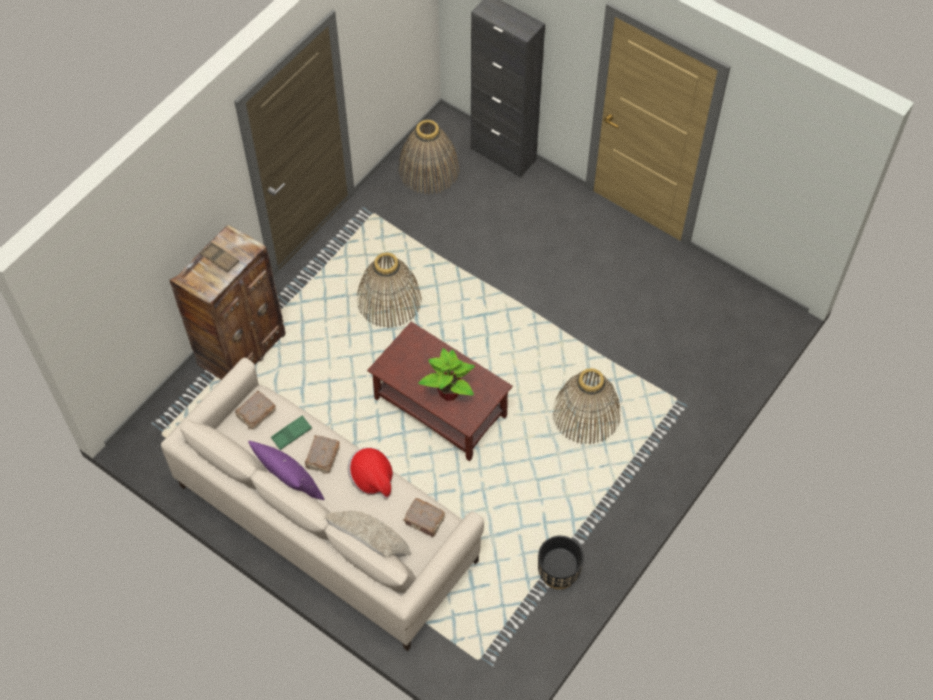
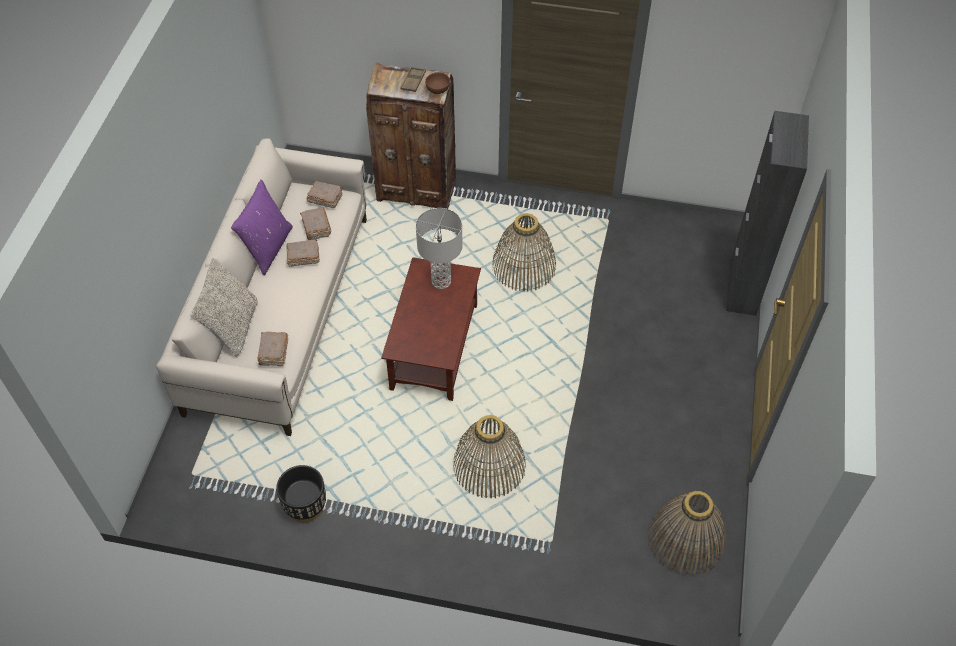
camera: 65 degrees right, 5 degrees down
(245, 244) = (437, 90): none -> brown bowl
(291, 434) = (316, 228): green tray -> brown book
(372, 478) = (299, 299): hat -> none
(409, 357) = (441, 281): none -> white table lamp
(429, 170) = (683, 239): basket -> basket (685, 540)
(449, 392) = (420, 324): potted plant -> none

